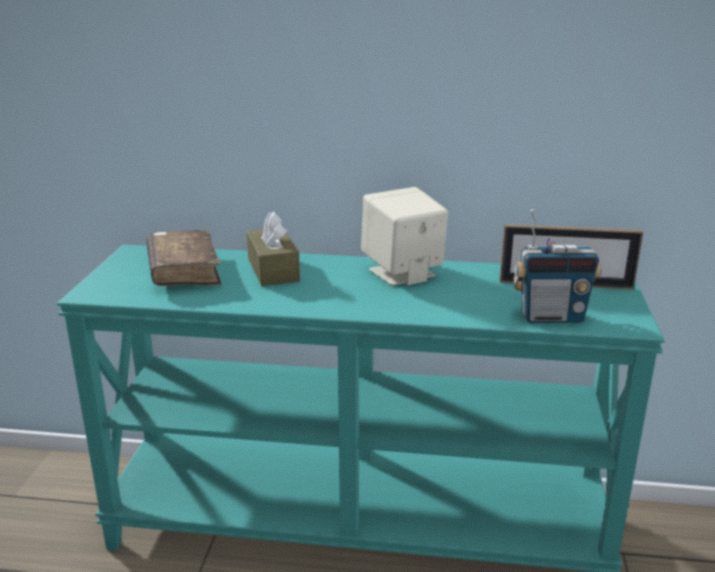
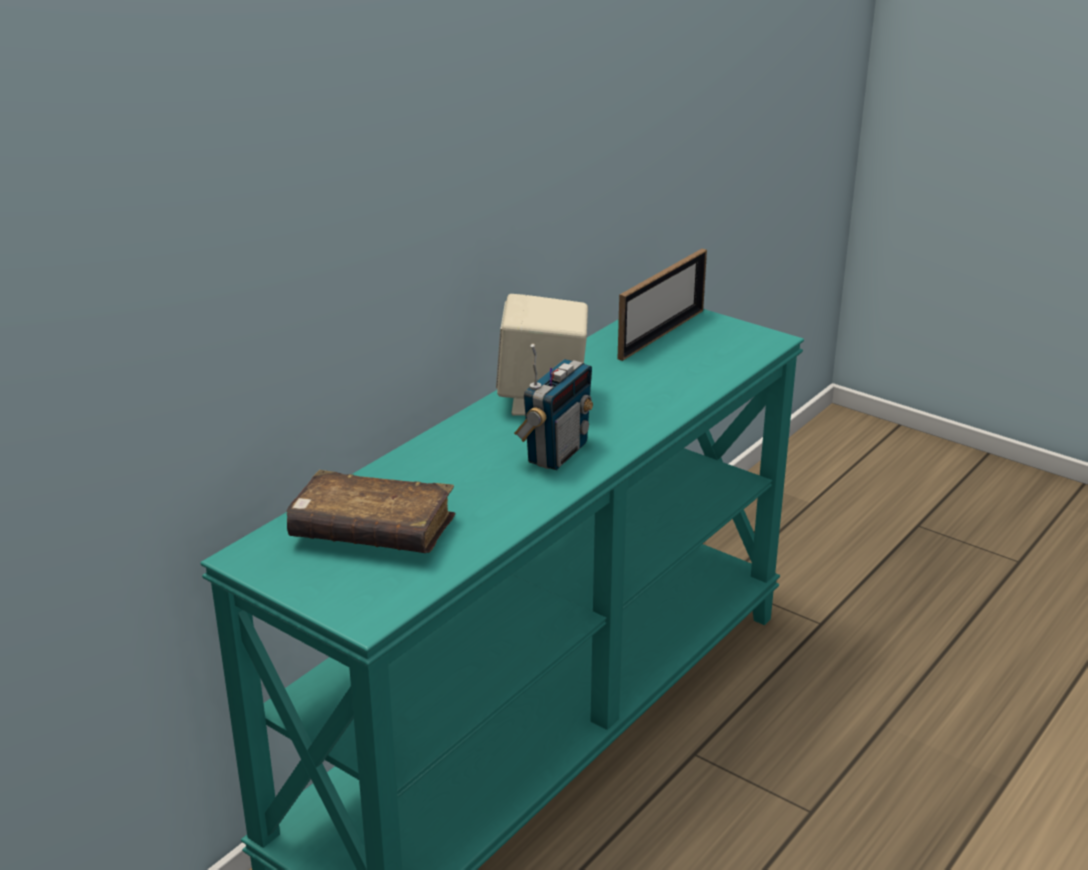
camera: 60 degrees left, 5 degrees up
(273, 270) = (442, 471): brown tissue box -> none
(551, 317) = (721, 365): radio -> radio (556, 453)

